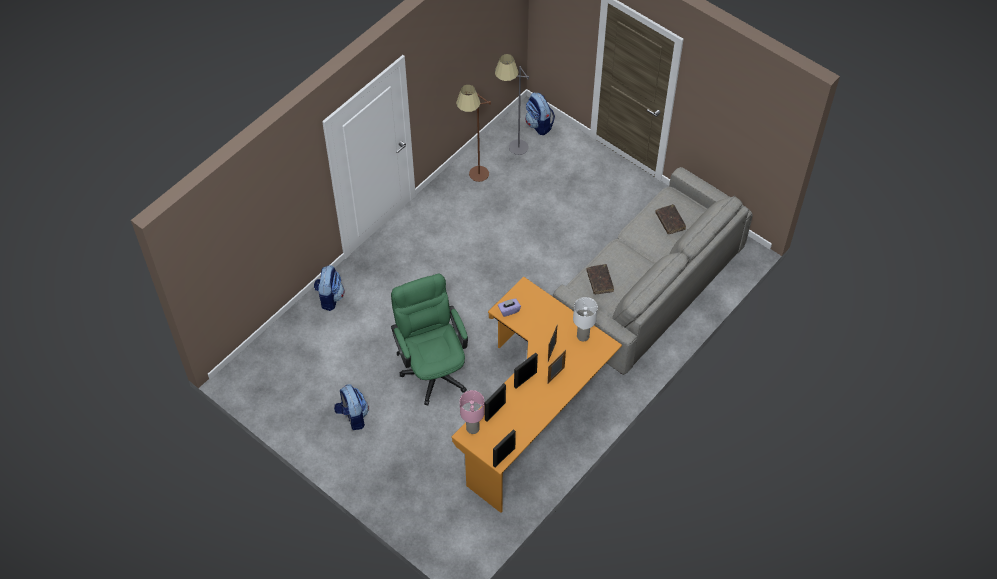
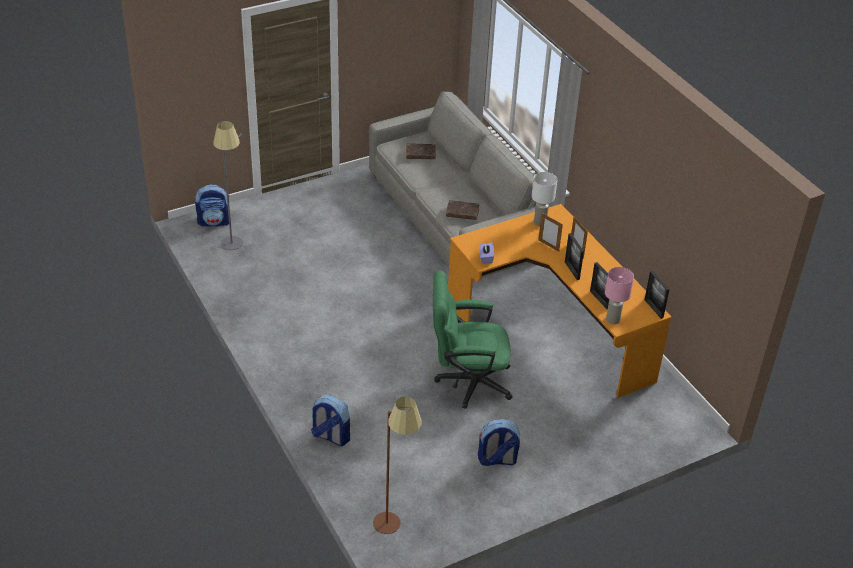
camera: 70 degrees left, 15 degrees down
(475, 180) = (251, 284): brown floor lamp -> brown floor lamp (395, 530)

